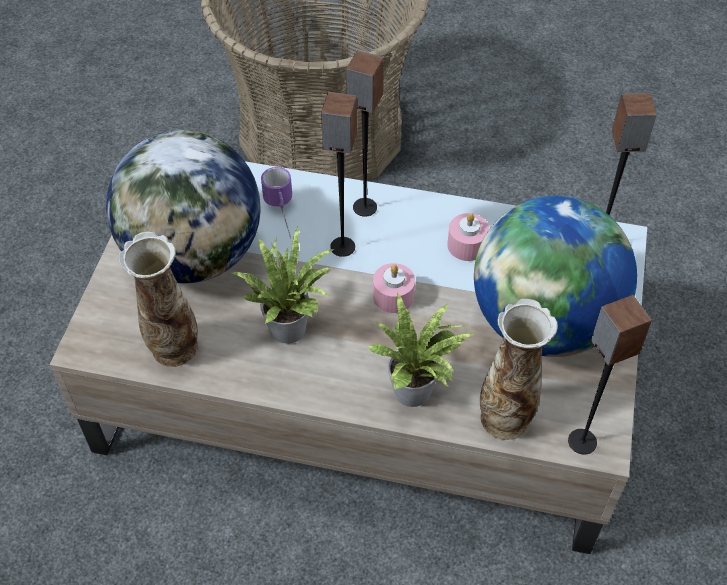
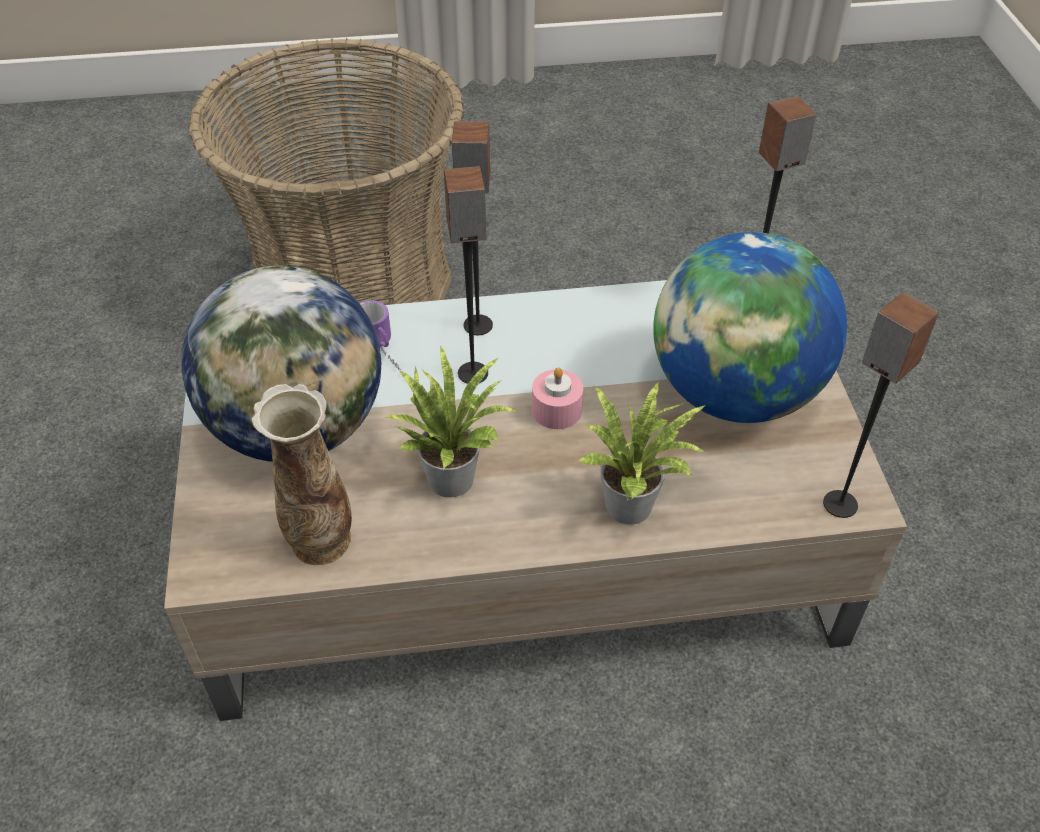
camera: 20 degrees left, 5 degrees down
(467, 245) = (612, 335): pink candle -> none
(505, 417) = (746, 504): vase -> none

